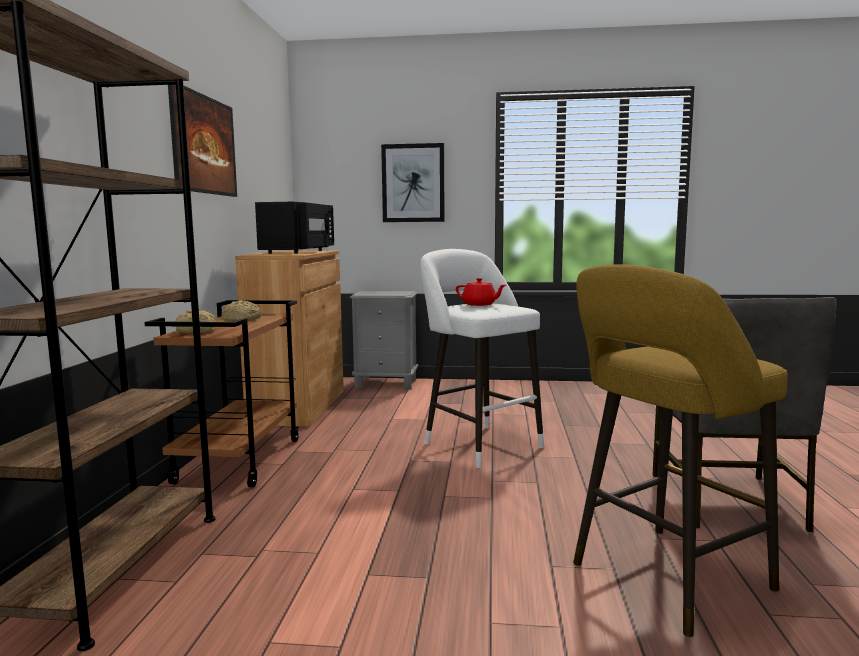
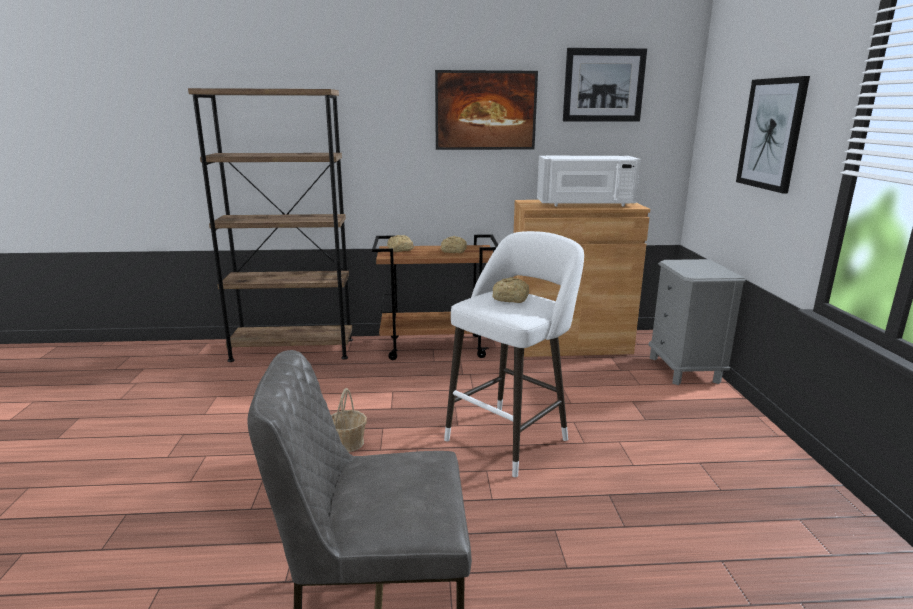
camera: 80 degrees right, 10 degrees up
(259, 135) = (603, 85): none -> picture
(299, 252) = (585, 204): black microwave -> white microwave
(474, 515) = (348, 443): none -> basket
(479, 304) = (511, 298): red teapot -> bread
(663, 579) = (228, 534): yellow stool -> none

